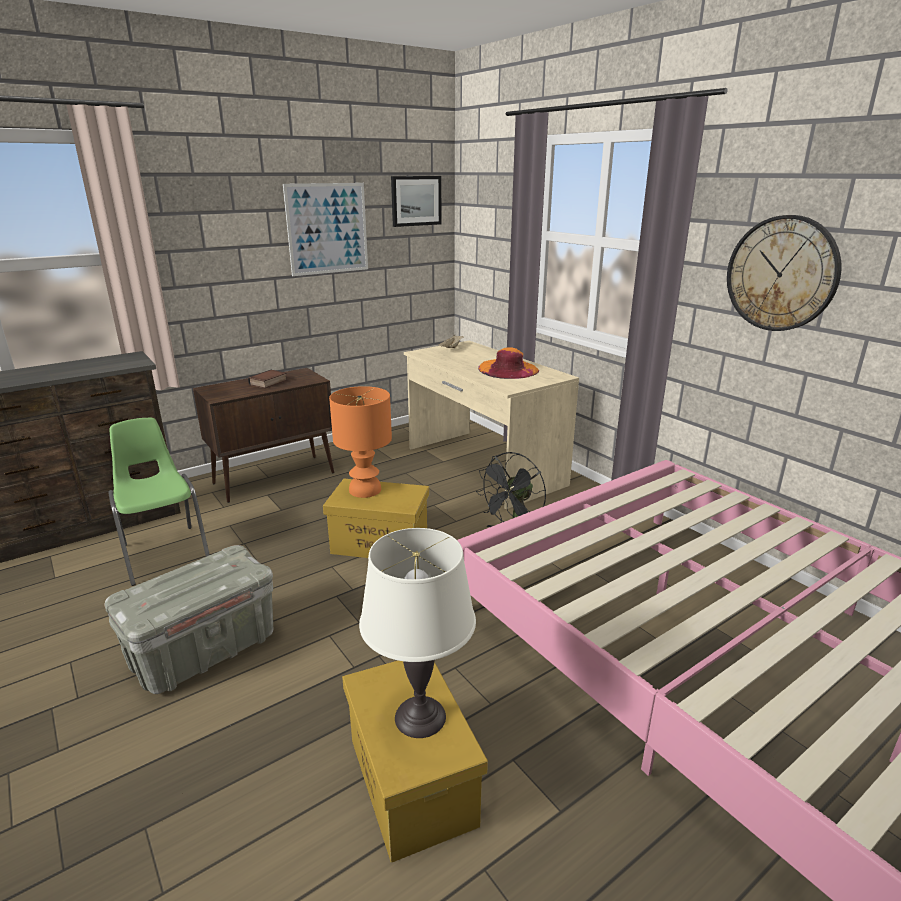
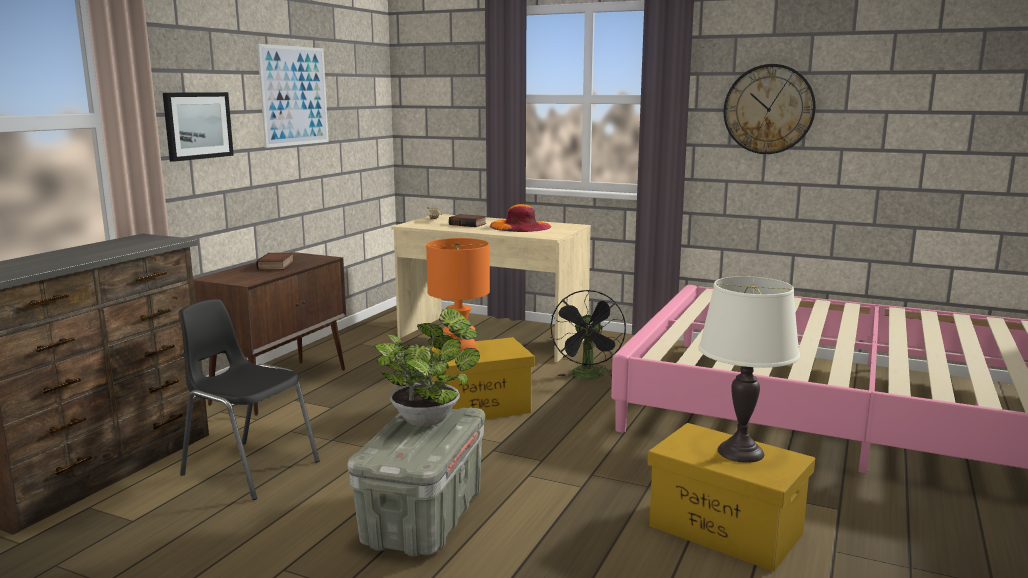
camera: 30 degrees left, 10 degrees down
(165, 553) = (249, 468): green chair -> black chair
(217, 569) = (429, 418): none -> potted plant
(416, 201) = (363, 70): picture -> picture (197, 125)
(468, 359) = (468, 224): none -> book

